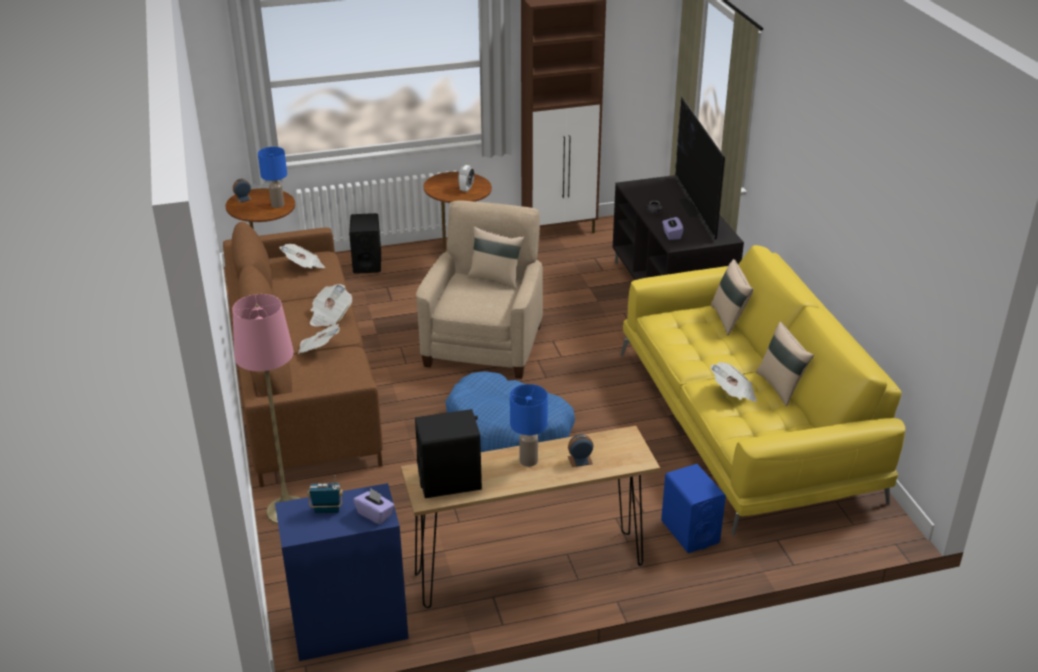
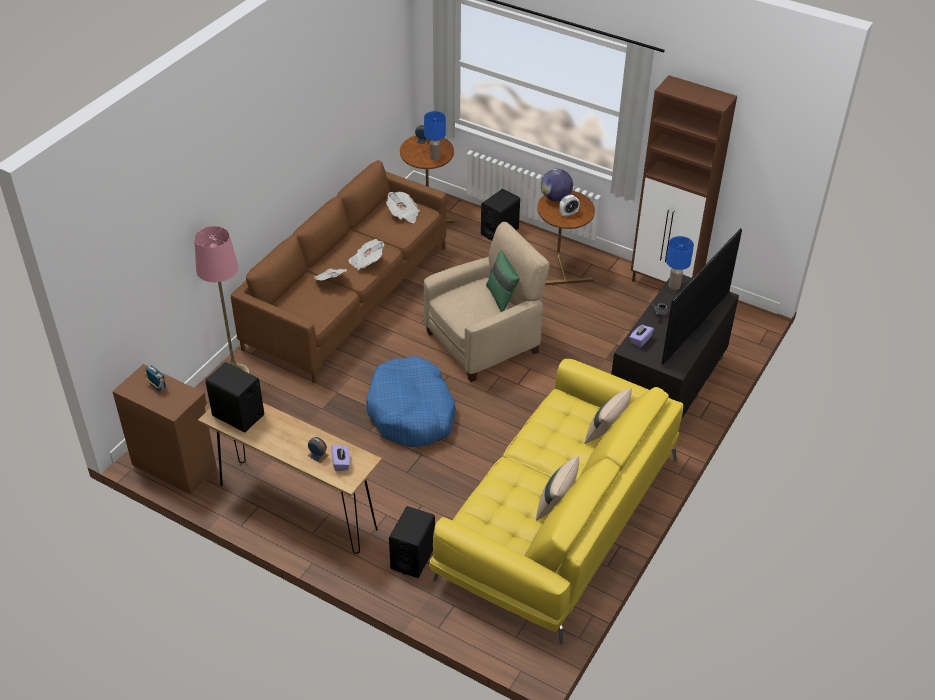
camera: 45 degrees right, 10 degrees up
(348, 627) = (174, 465): blue cabinet -> brown cabinet
(375, 514) = (173, 406): purple tissue box -> purple tissue box (341, 463)
(437, 183) = (555, 198): none -> globe
(495, 279) = (502, 298): beige pillow -> green pillow
(528, 460) = (293, 434): blue table lamp -> blue table lamp (674, 285)
(689, 532) = (413, 557): blue speaker -> black speaker
(733, 393) = (517, 486): newspaper -> none

